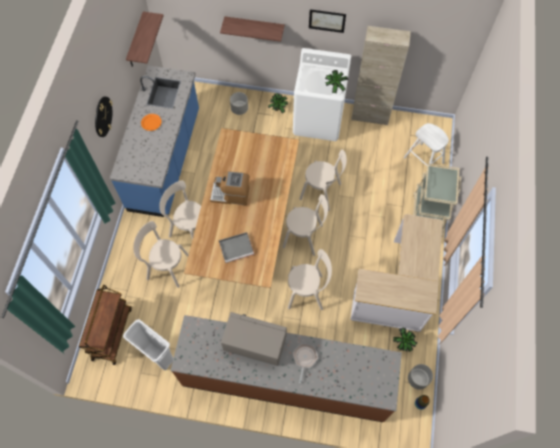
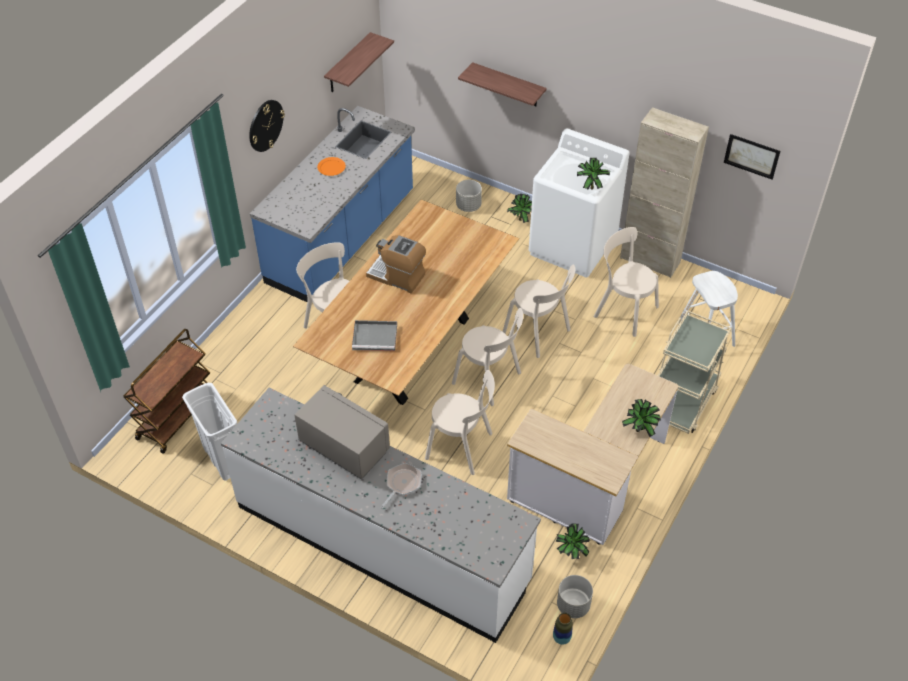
camera: 20 degrees right, 15 degrees down
(166, 267) = (283, 361): beige chair -> beige chair (623, 310)
(286, 378) = (382, 543): brown counter -> white counter
(327, 20) = (601, 92): picture -> picture (751, 156)
(432, 261) = (640, 430): none -> potted plant

